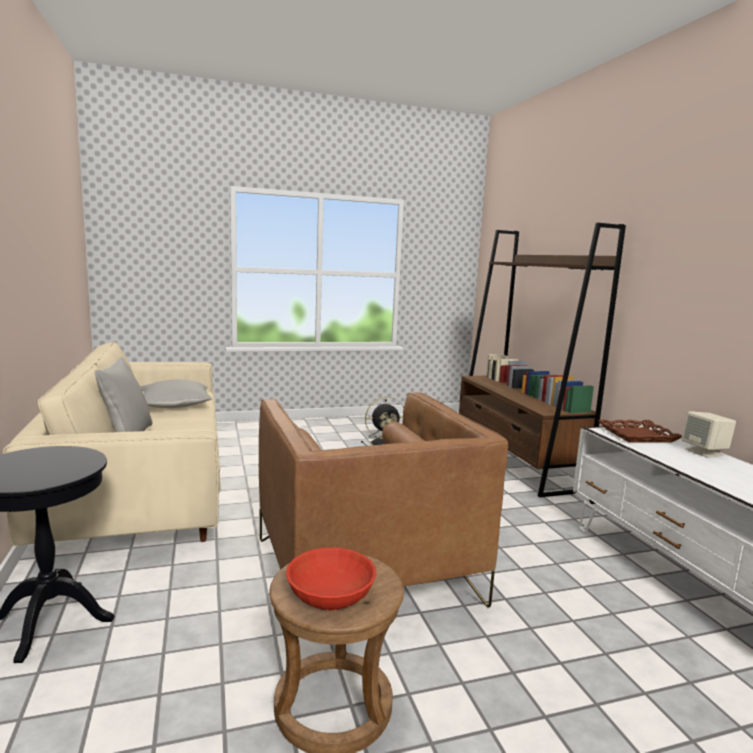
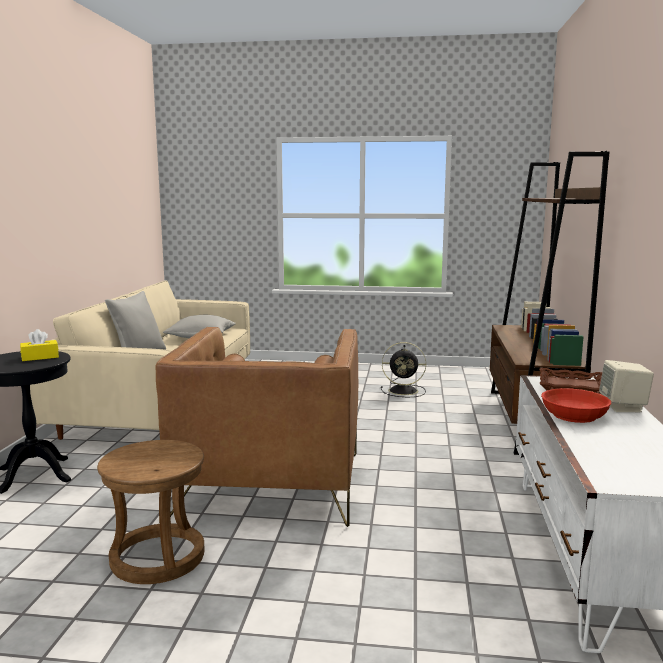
camera: 25 degrees right, 0 degrees up
(59, 459) = (40, 357): none -> yellow tissue box
(330, 592) = (140, 461): red bowl -> red bowl (574, 415)

